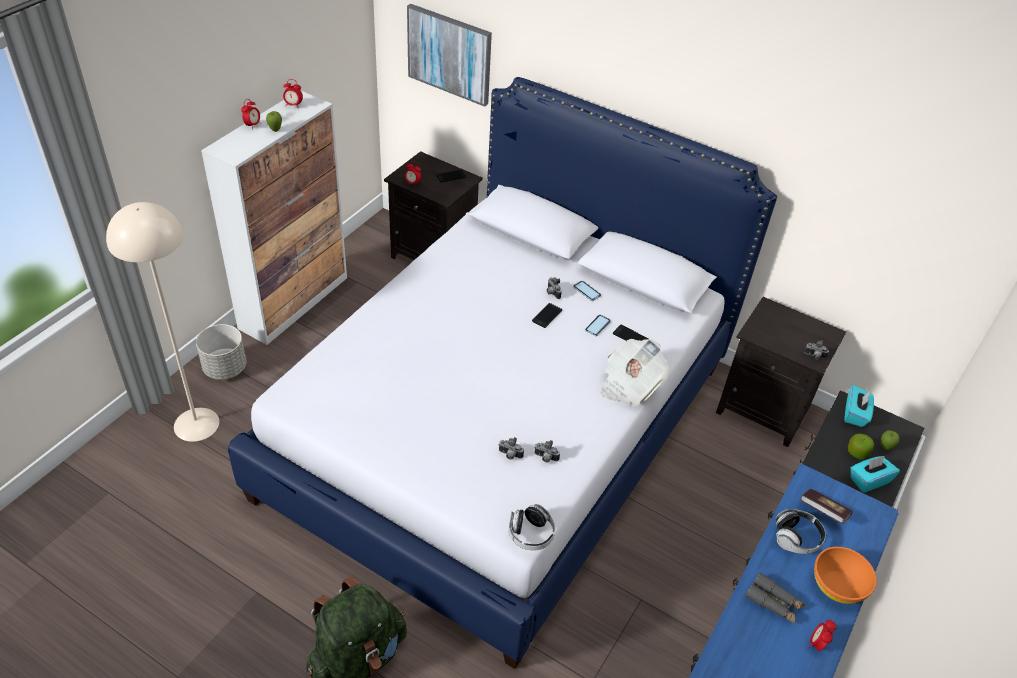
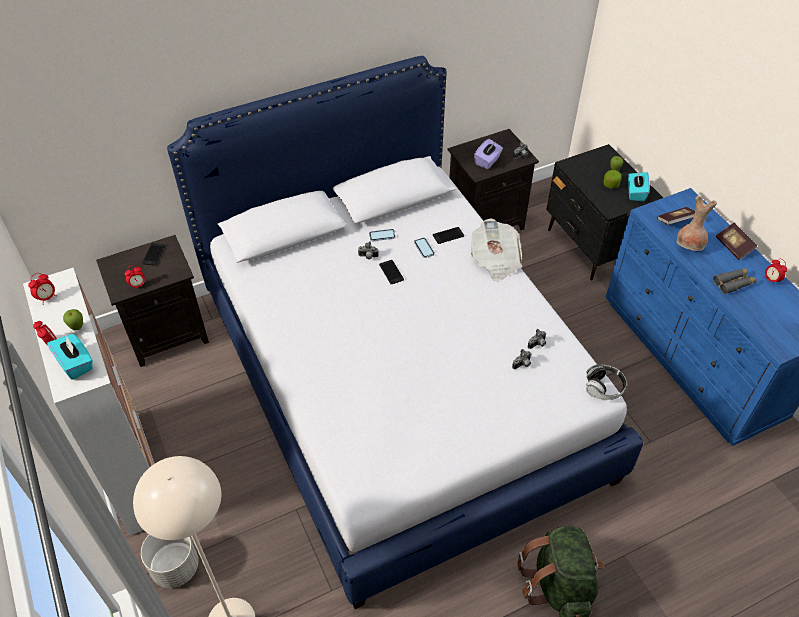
camera: 55 degrees left, 5 degrees up
(449, 54) = (93, 149): picture -> none
(777, 333) = (487, 161): none -> purple tissue box
(796, 538) = (690, 245): headphones -> brown vase
(838, 585) = (733, 246): orange bowl -> book
(855, 414) = (579, 167): turquoise tissue box -> turquoise tissue box (75, 363)

